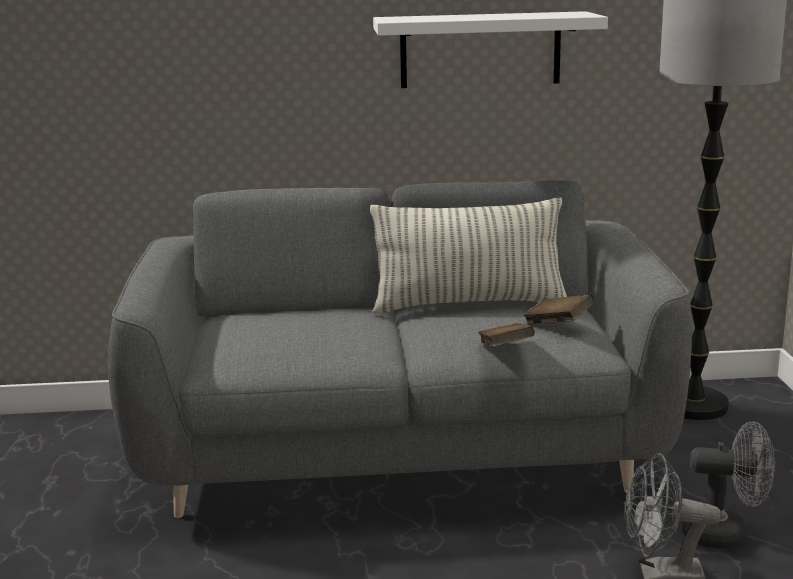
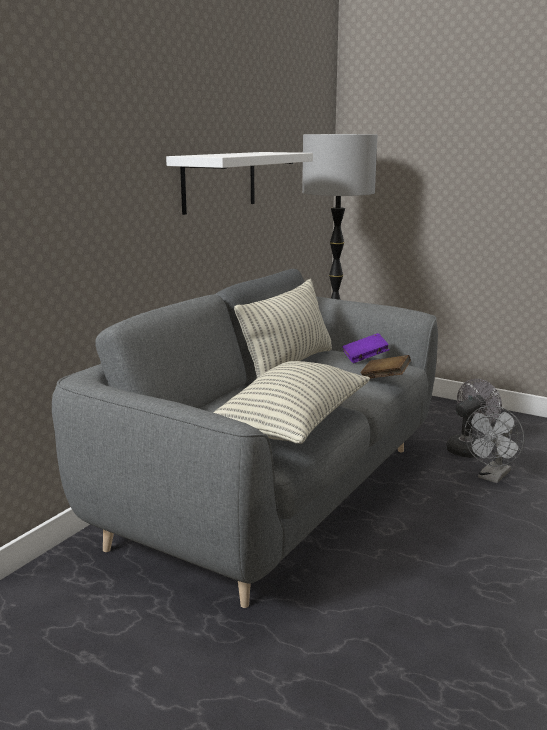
camera: 55 degrees left, 0 degrees up
(292, 350) = (292, 424): none -> pillow
(558, 324) = (365, 358): brown book -> purple book

